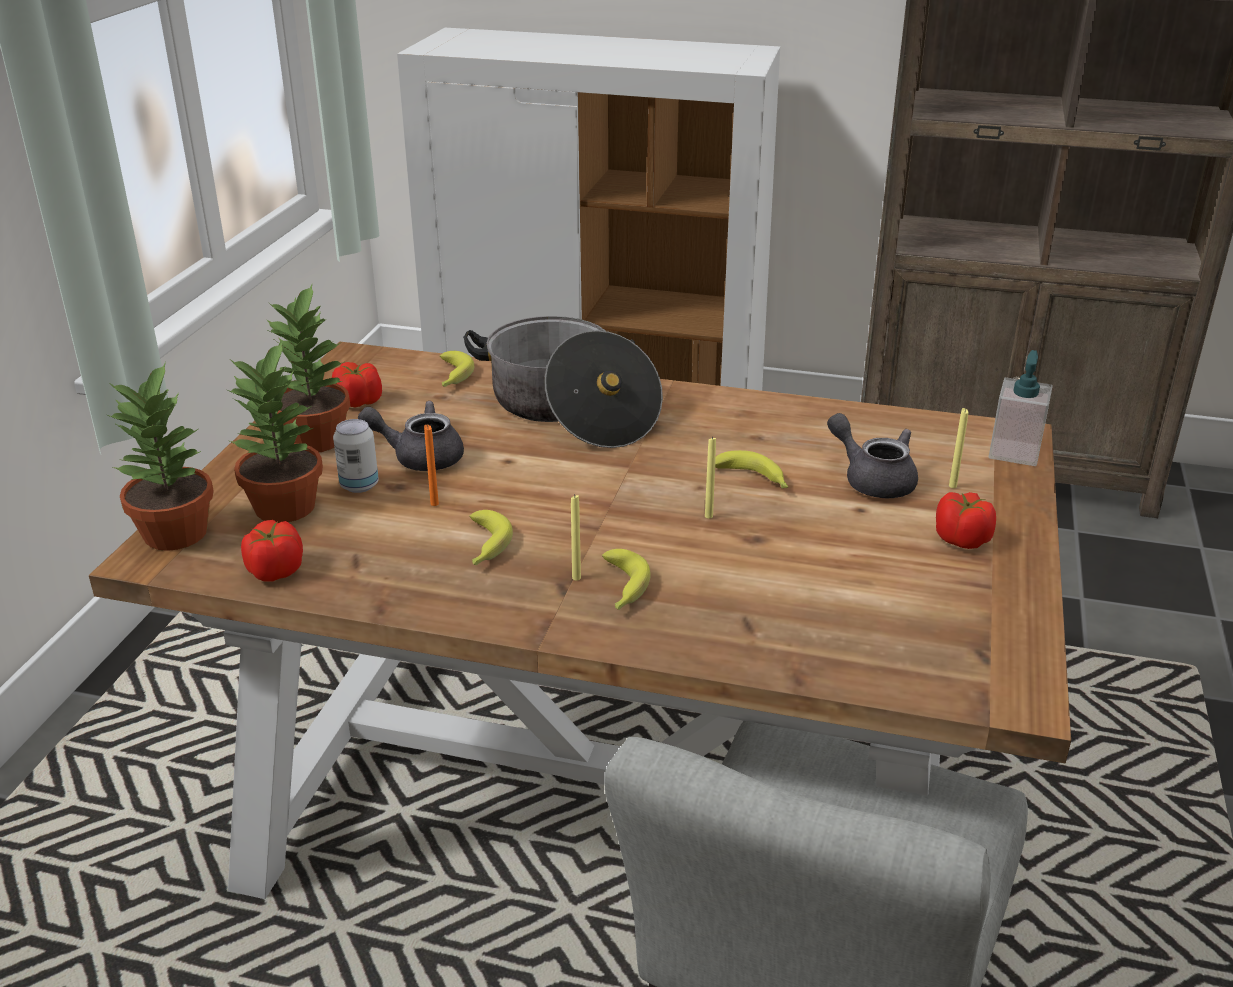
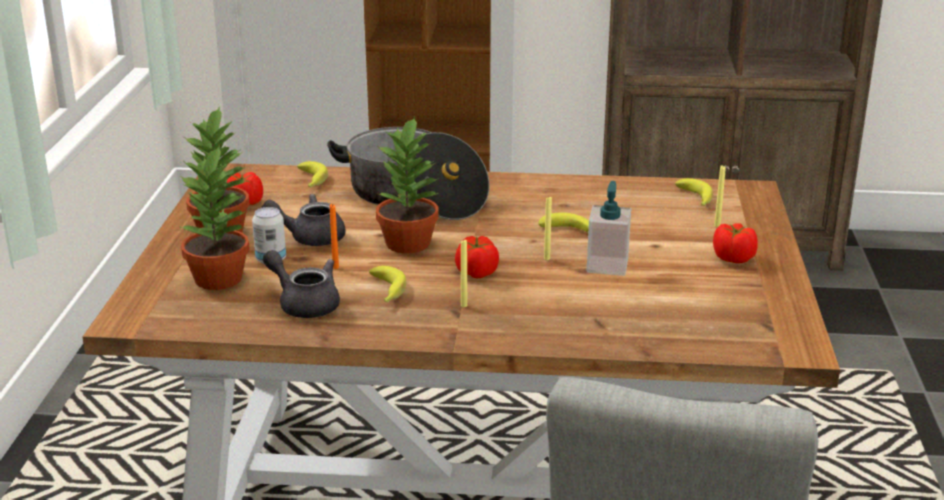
camera: 10 degrees left, 5 degrees down
(177, 533) = (141, 303): potted plant -> potted plant (409, 243)
(275, 571) = (231, 321): tomato -> tomato (477, 273)
(622, 589) = (500, 309): banana -> banana (695, 199)
(873, 479) = (658, 226): grey teapot -> grey teapot (304, 304)
(1014, 451) = (754, 200): soap dispenser -> soap dispenser (607, 265)

